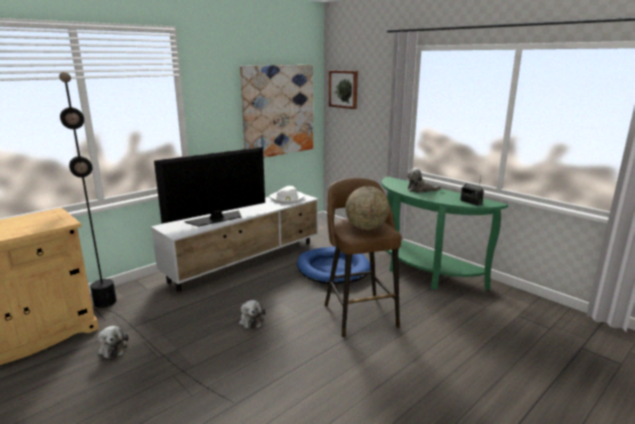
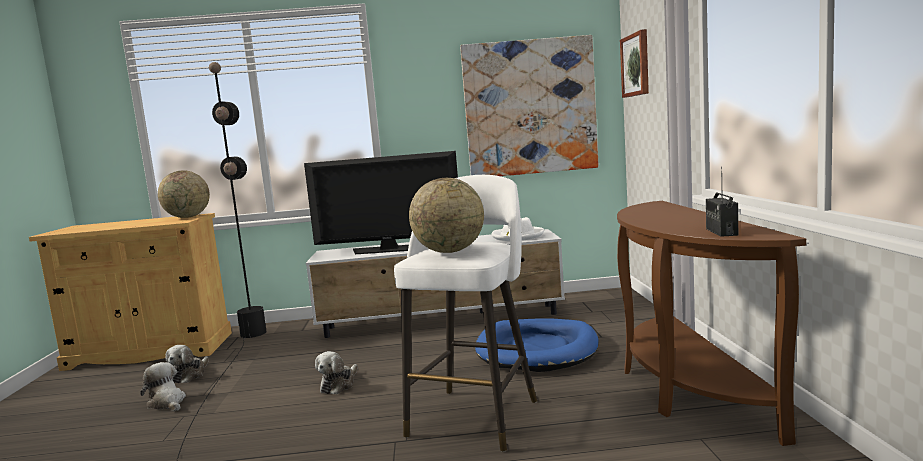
camera: 40 degrees right, 10 degrees down
(50, 216) = (187, 217): none -> globe
(359, 314) = (475, 416): brown stool -> white stool
(420, 190) = (667, 215): plush toy -> plush toy (167, 403)
(424, 272) = (684, 386): green console table -> brown console table

